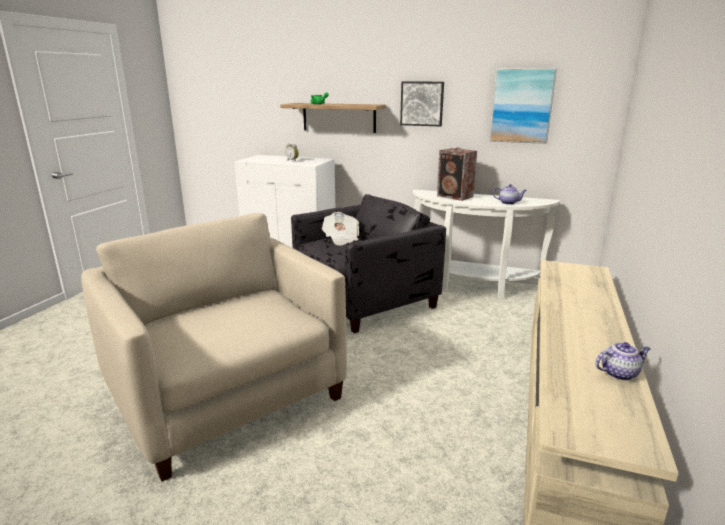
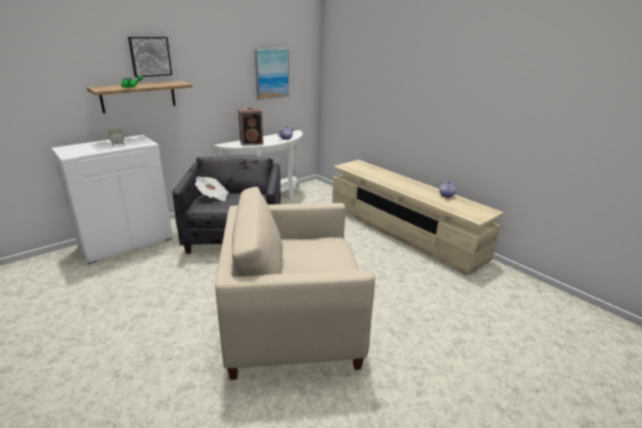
camera: 60 degrees left, 5 degrees up
(422, 103) = (209, 77): picture -> picture (150, 56)

